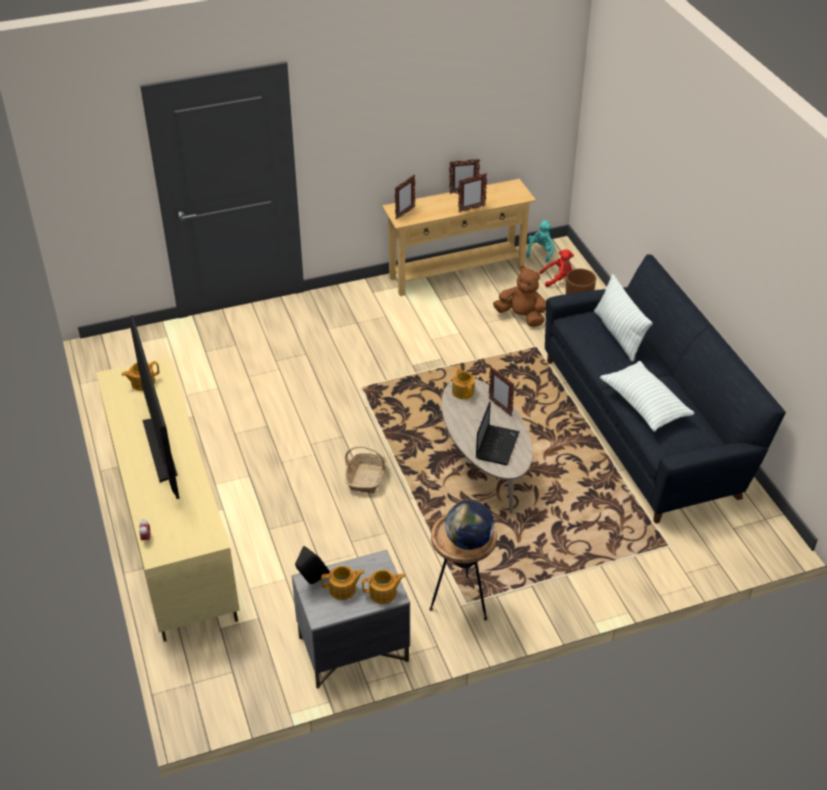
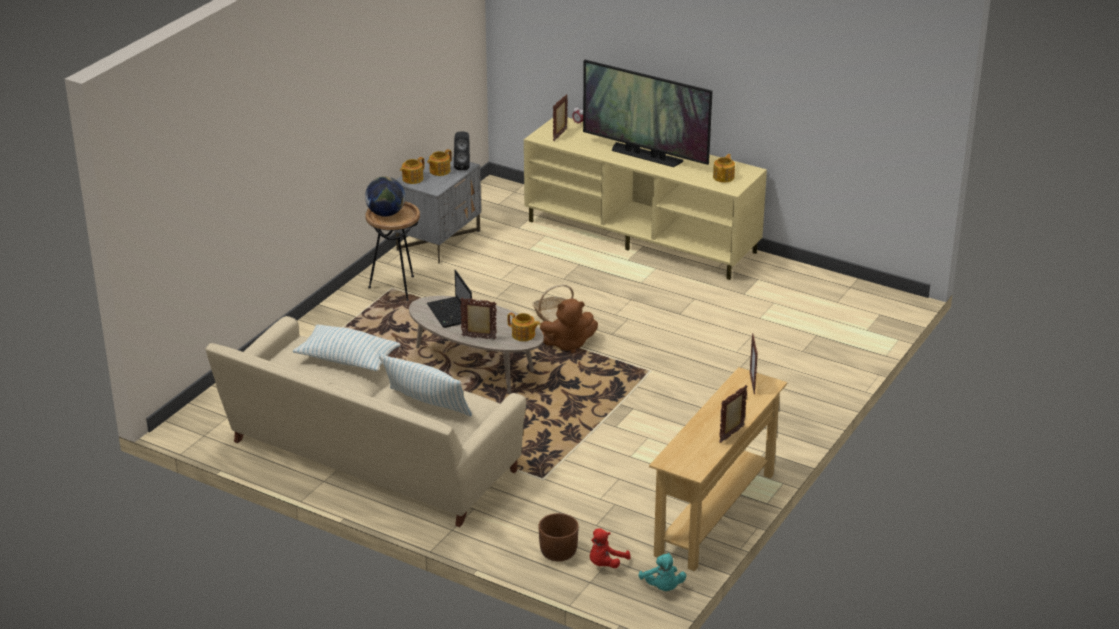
camera: 140 degrees right, 10 degrees down
(471, 209) = (697, 420): picture frame -> picture frame (560, 135)
(521, 317) = (592, 501): brown plush toy -> brown plush toy (568, 344)
(645, 424) = (369, 460): black sofa -> beige sofa

